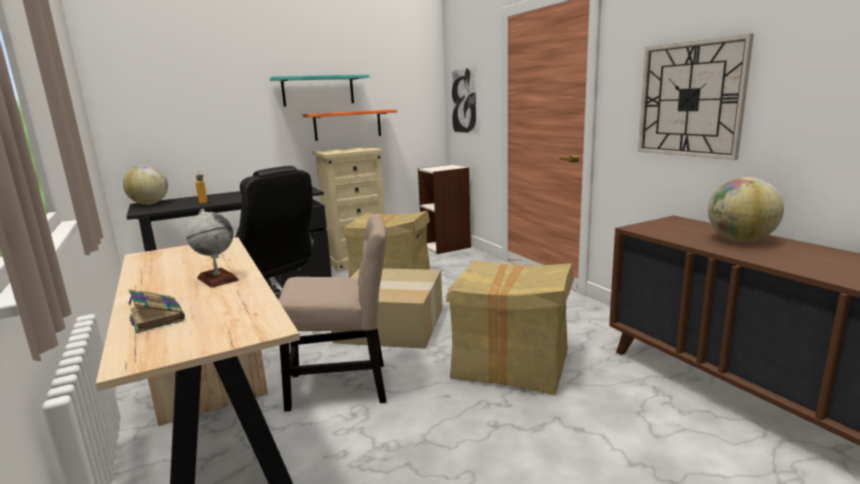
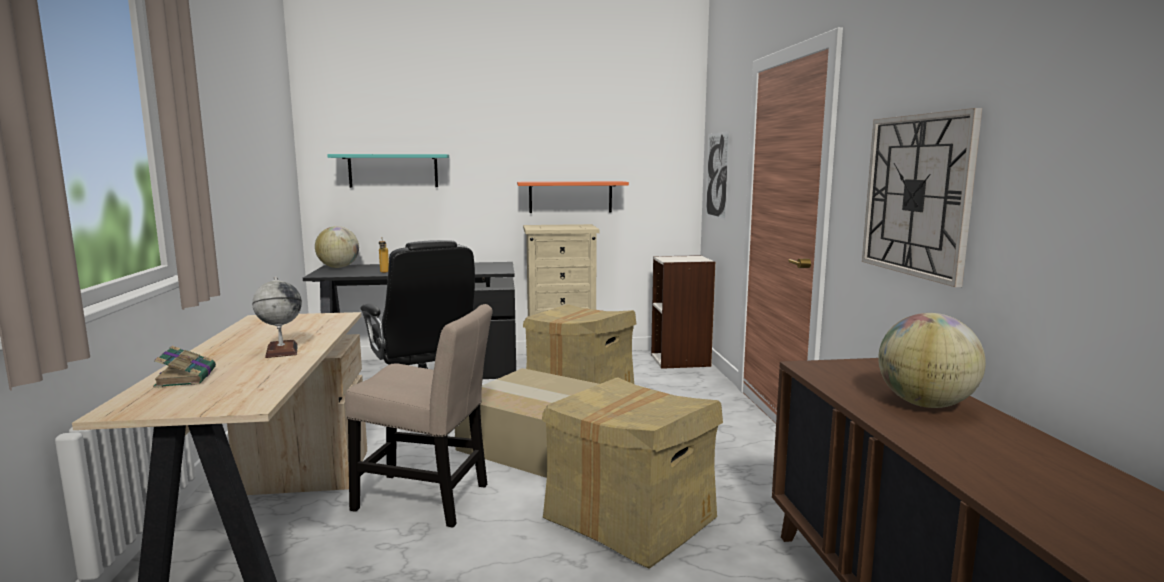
camera: 20 degrees right, 5 degrees down
(318, 90) = (538, 155): turquoise shelf -> turquoise shelf (393, 171)

